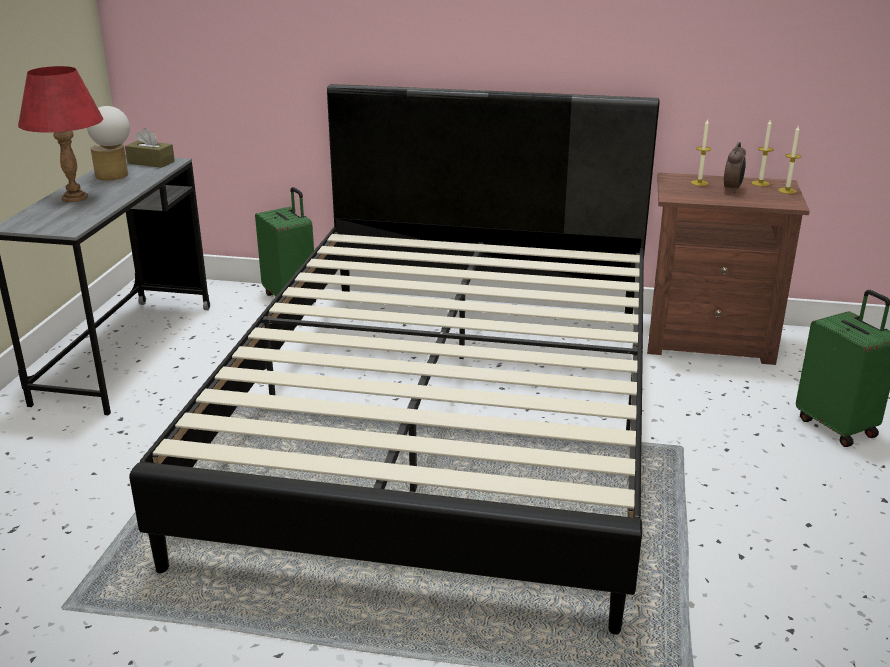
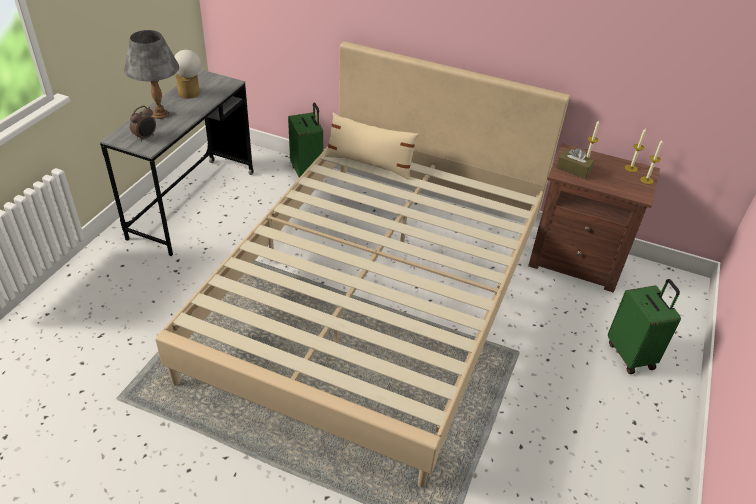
camera: 10 degrees right, 15 degrees up
(75, 197) = (160, 114): red table lamp -> grey table lamp
(151, 162) = (217, 82): brown tissue box -> brown tissue box (573, 169)
(391, 249) = (369, 163): none -> beige pillow
(446, 417) = (376, 297): black bed -> beige bed
(732, 189) = (607, 172): alarm clock -> alarm clock (146, 137)

